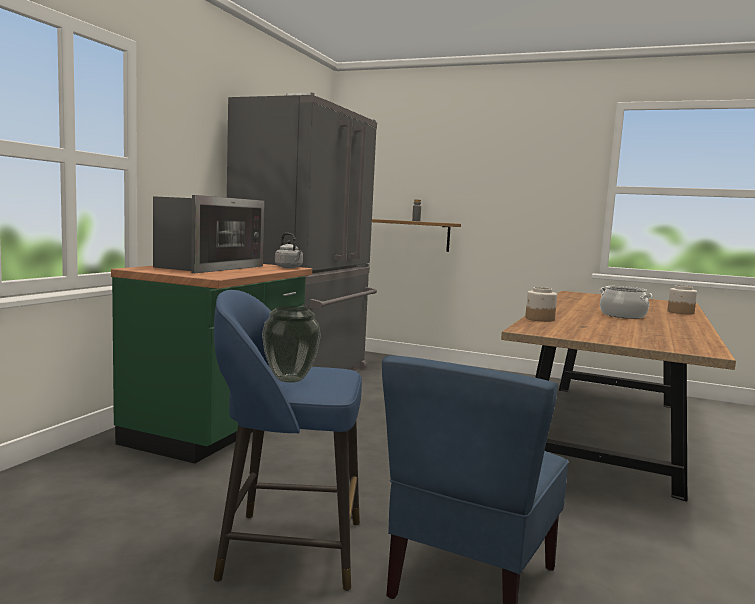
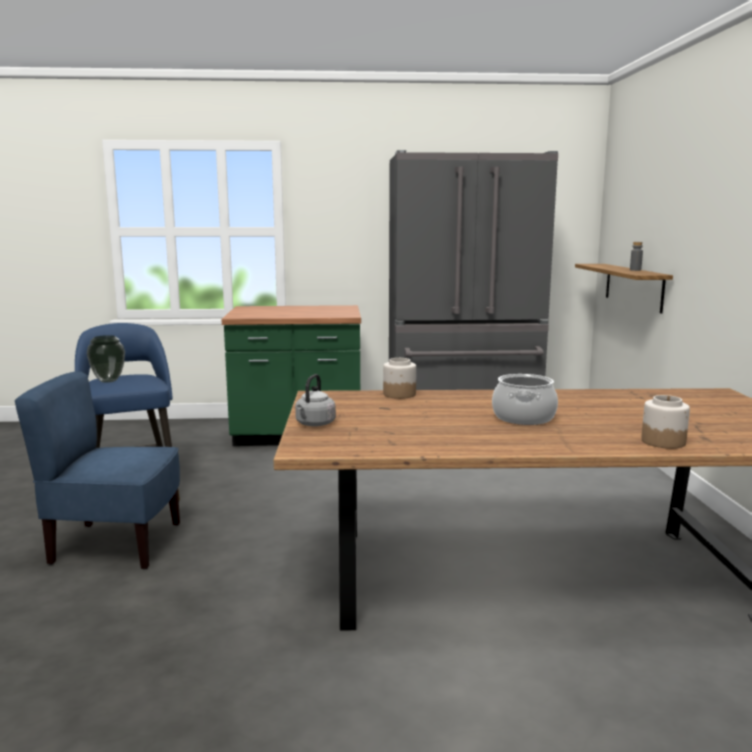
camera: 65 degrees right, 5 degrees up
(207, 267) = (292, 309): microwave -> none
(289, 267) = (343, 315): grey kettle -> grey kettle (314, 424)

